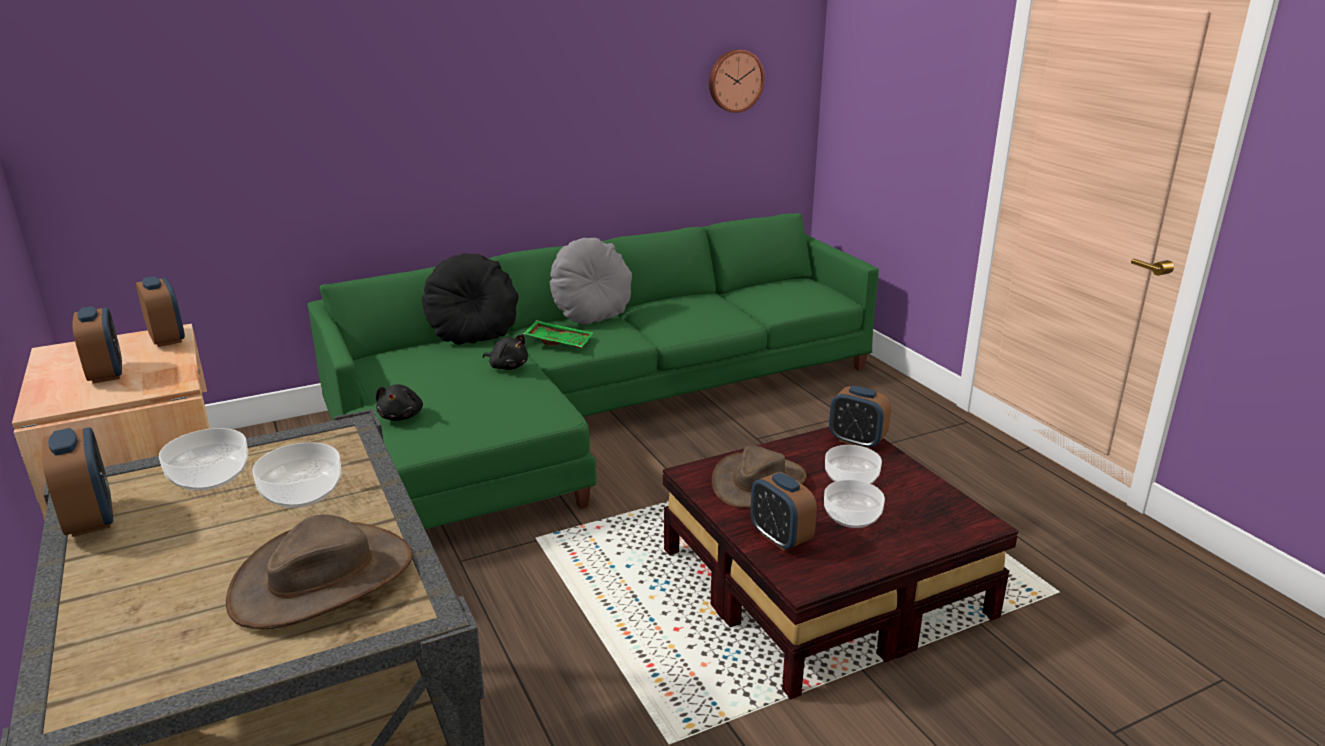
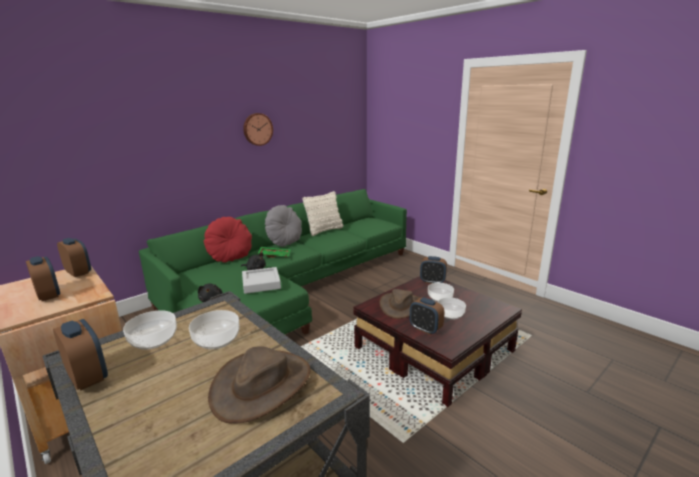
camera: 15 degrees left, 5 degrees down
(474, 338) = (230, 259): black pillow -> red pillow
(504, 397) = (261, 283): none -> grey tray
(686, 298) = (324, 230): none -> beige pillow
(735, 80) = (332, 131): wall clock -> wall clock (257, 129)

